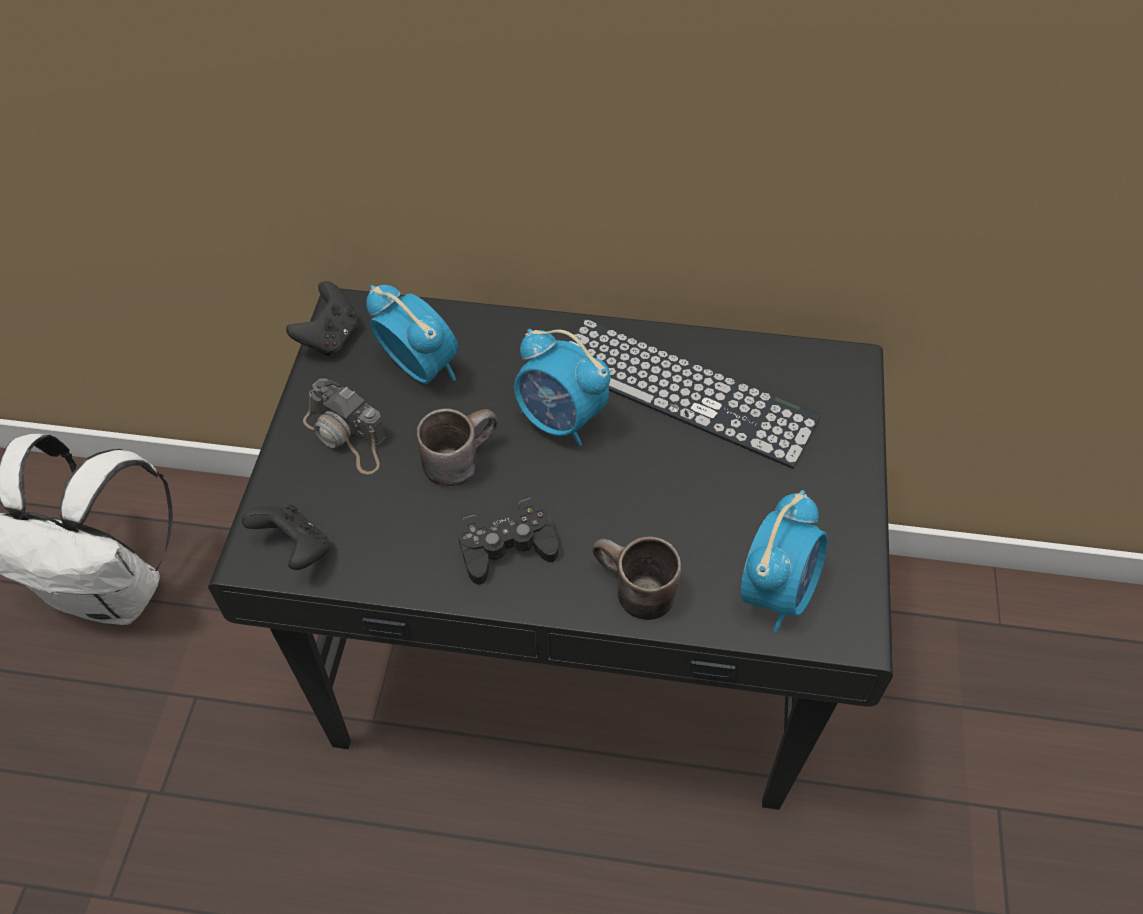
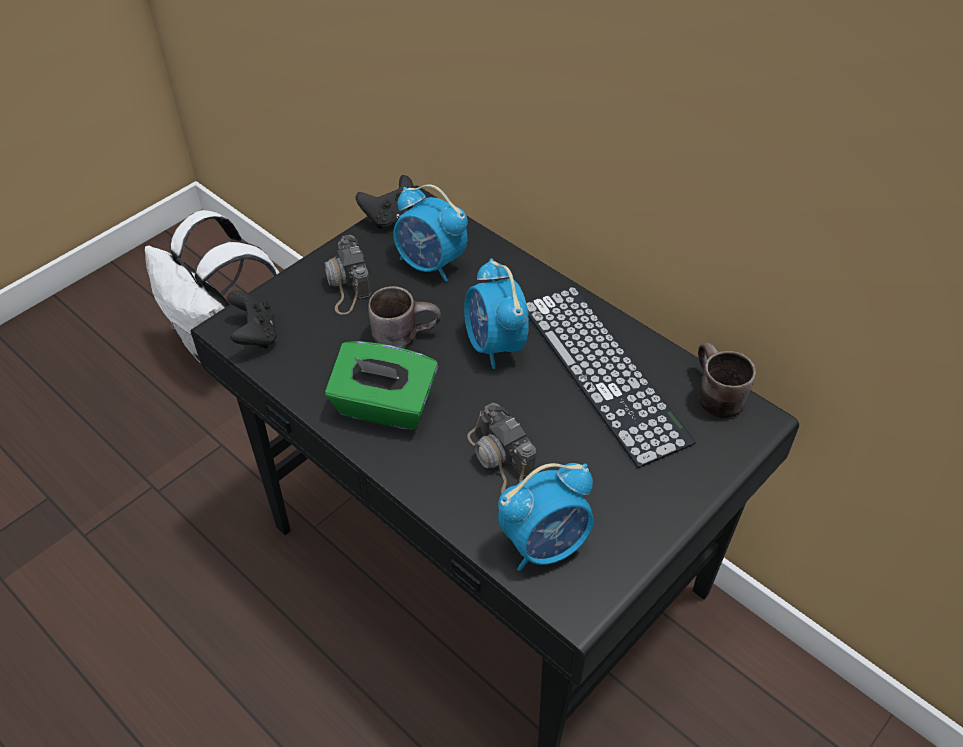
camera: 35 degrees right, 5 degrees down
(420, 368) = (431, 264): alarm clock -> alarm clock turned 135 degrees clockwise
(507, 547) = (384, 407): black game controller -> green tissue box
(631, 593) = (440, 483): brown mug -> brown mug (711, 395)
(668, 534) = (501, 460): none -> camera

